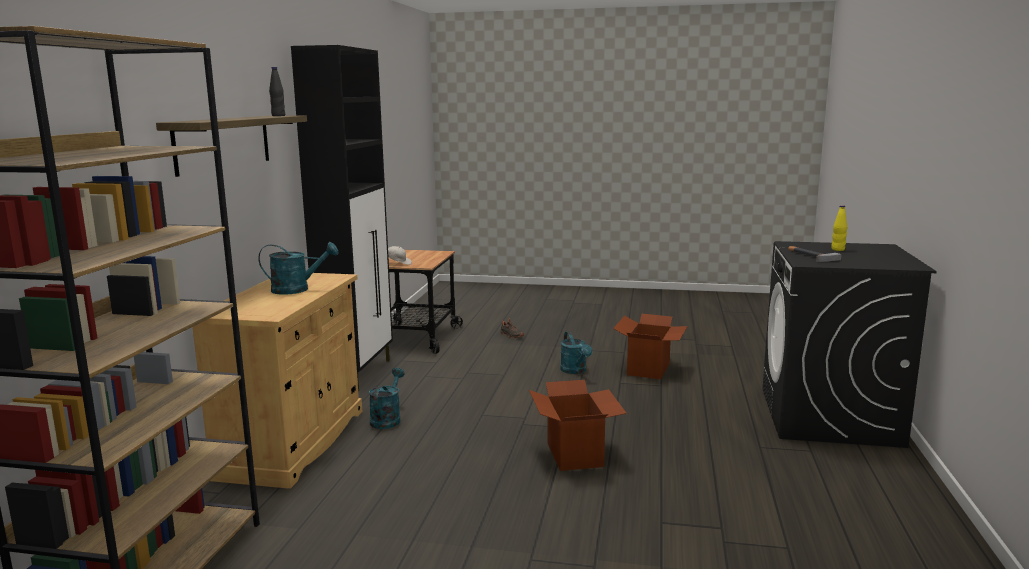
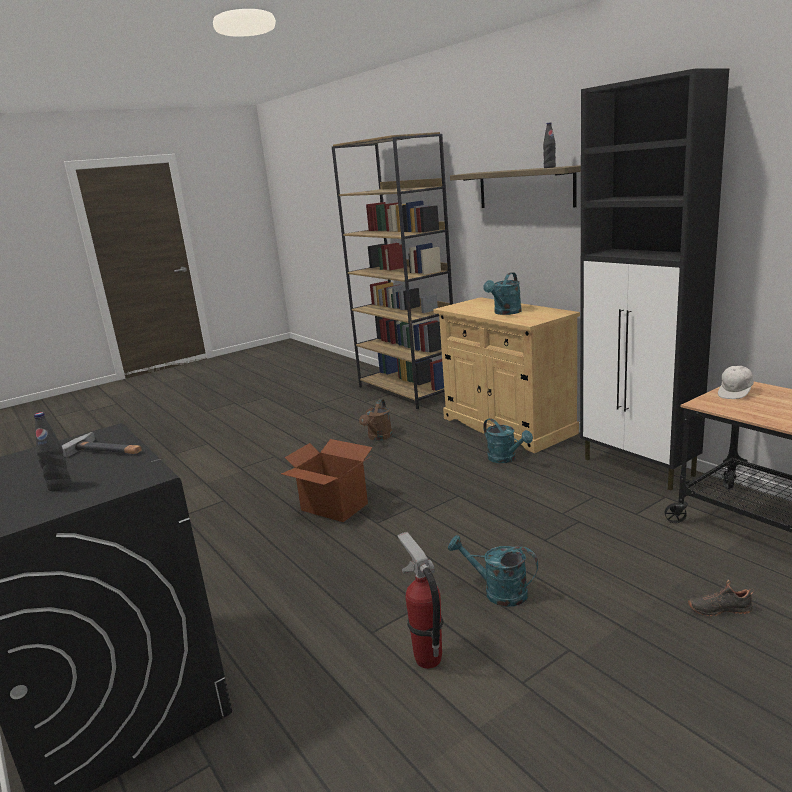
camera: 135 degrees right, 5 degrees up
(393, 507) = (378, 437): none -> brown watering can
(649, 369) = (427, 659): cardboard box -> fire extinguisher
(838, 249) = (60, 486): yellow bottle -> black bottle

